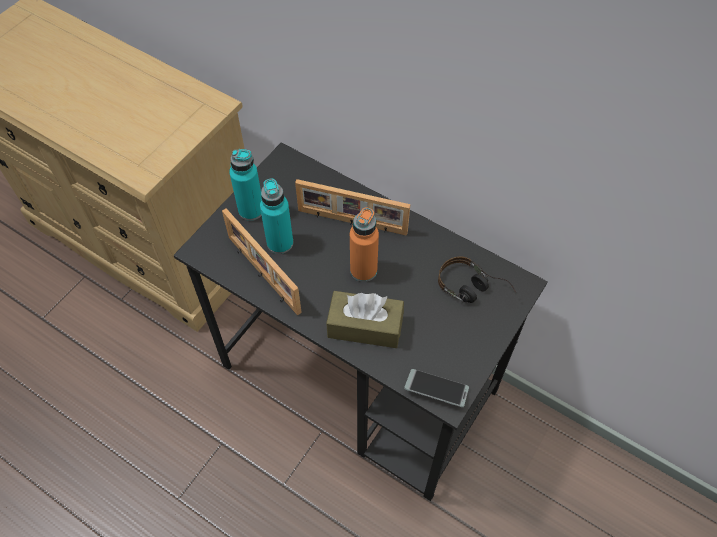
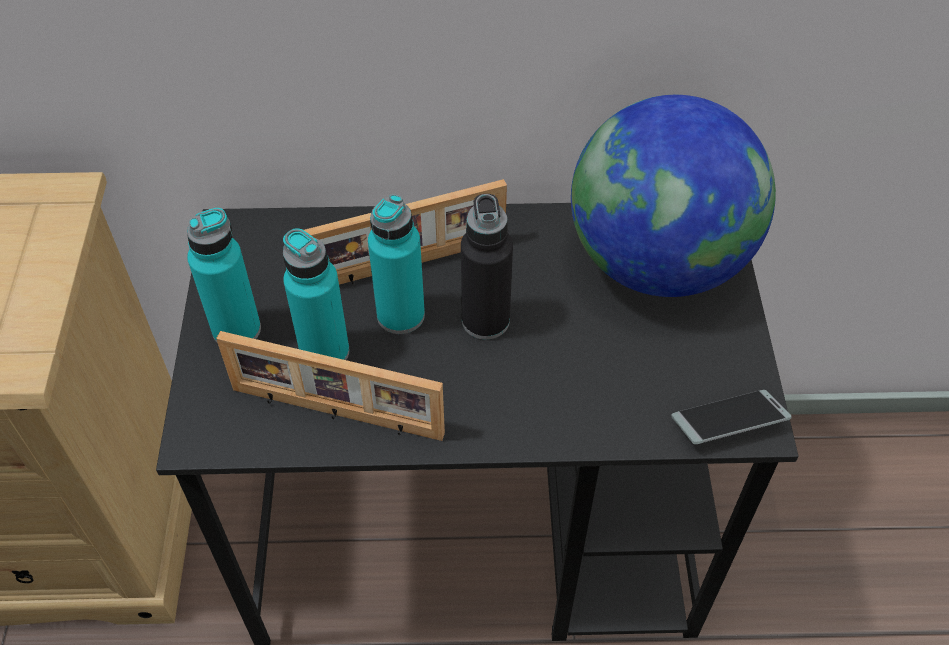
camera: 35 degrees left, 5 degrees down
(327, 245) = (400, 315): none -> turquoise bottle
(363, 270) = (485, 320): orange bottle -> black bottle
(365, 326) = (555, 396): brown tissue box -> none
(473, 290) = (657, 262): headphones -> globe

